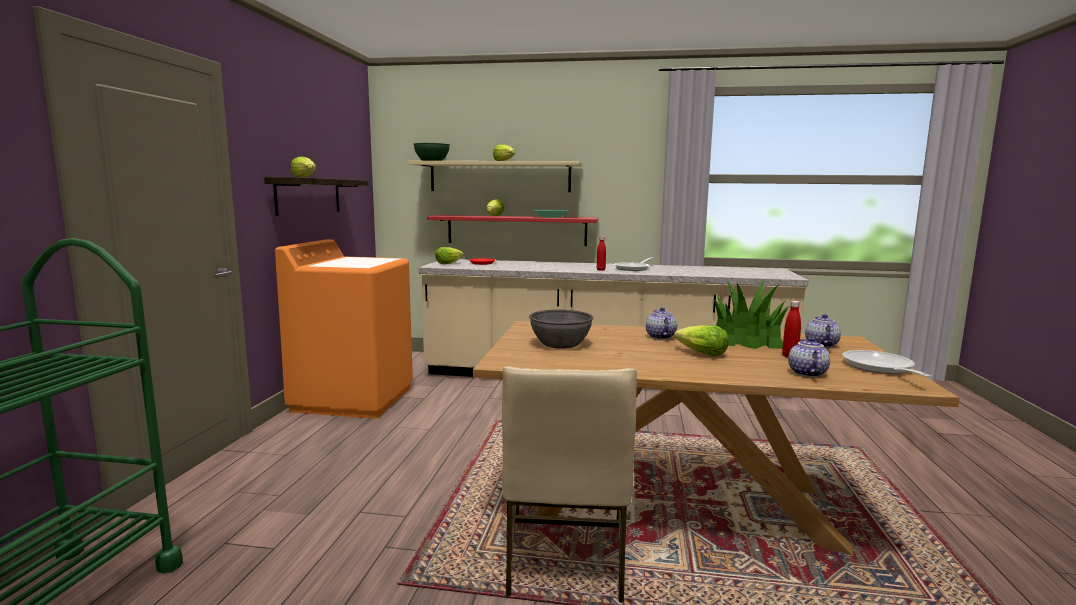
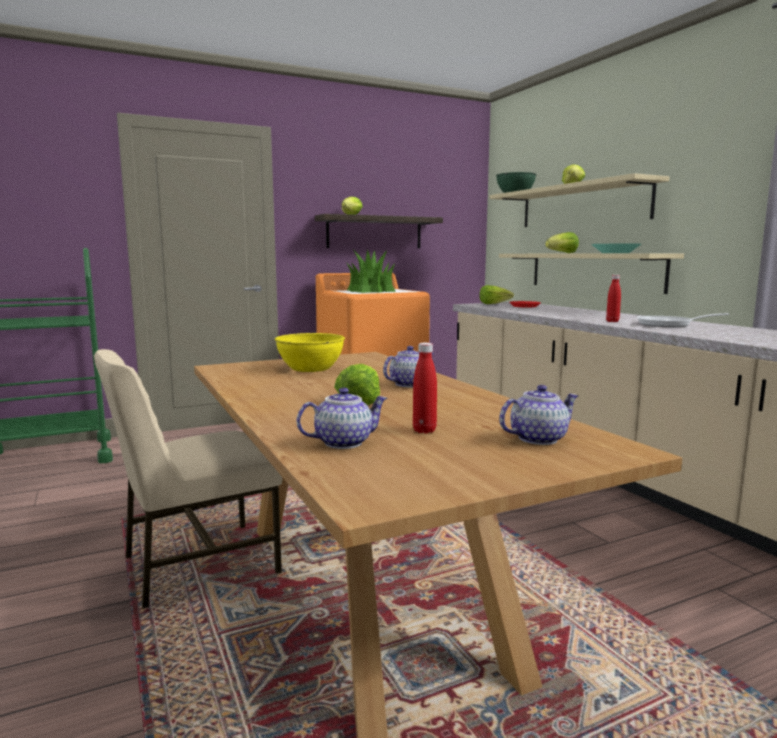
camera: 55 degrees right, 0 degrees up
(516, 230) = (593, 271): red shelf -> beige shelf
(560, 344) = (310, 368): grey bowl -> yellow bowl
(746, 340) = (475, 409): potted plant -> potted plant (370, 291)
(880, 368) = (451, 475): frying pan -> none

